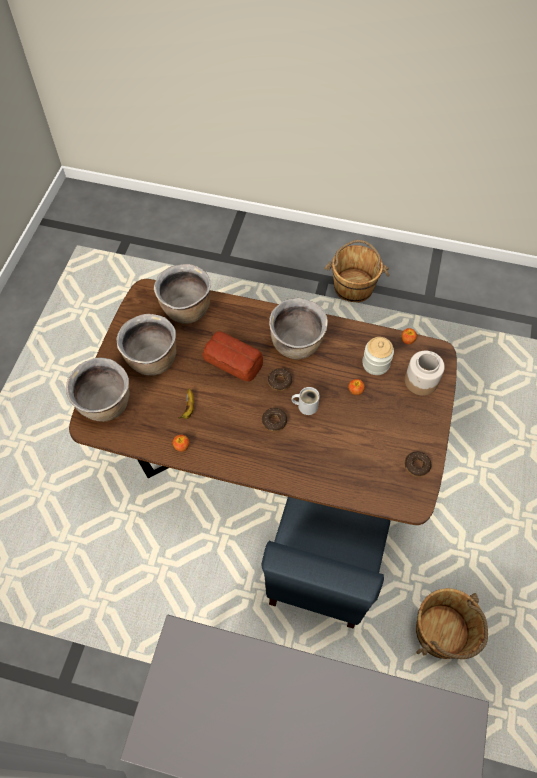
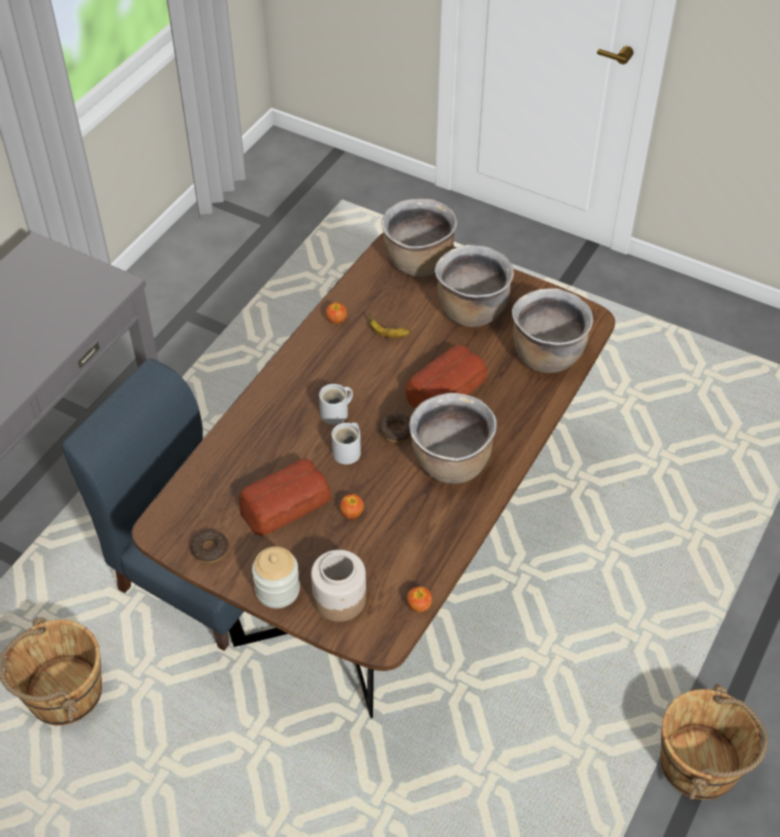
camera: 105 degrees right, 10 degrees down
(274, 421) = (337, 413): donut -> white mug
(363, 430) = (287, 504): none -> bread
(376, 364) = (389, 550): jar -> jar (277, 590)

